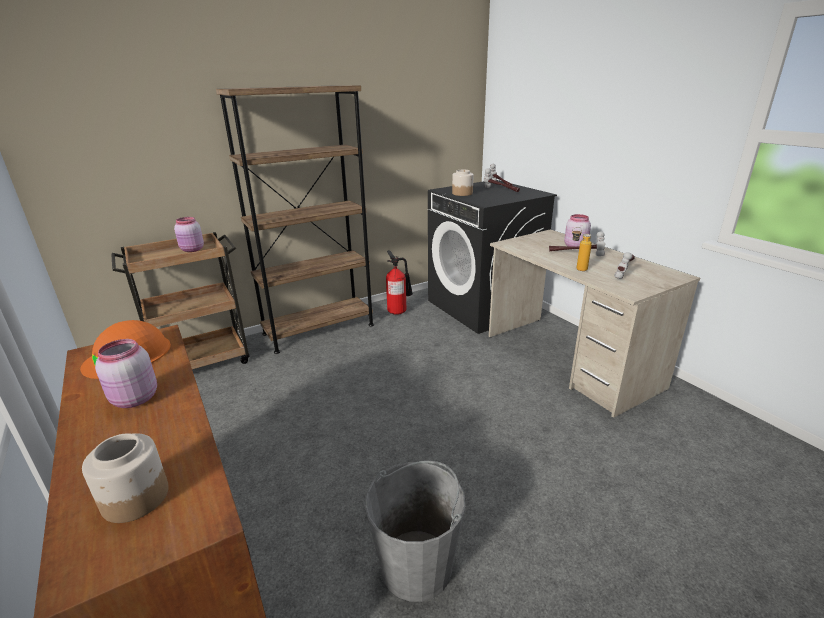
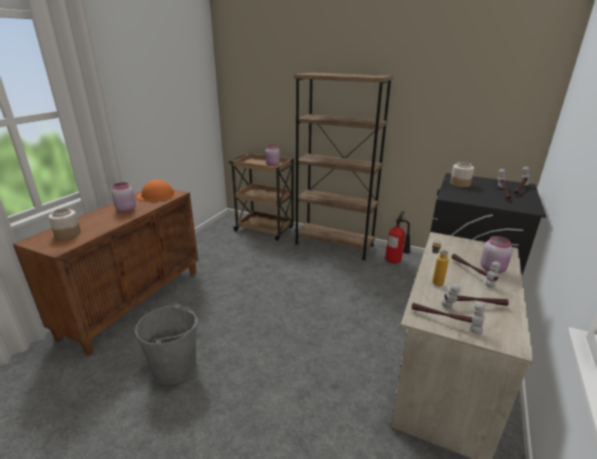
camera: 55 degrees right, 0 degrees up
(639, 285) = (445, 321): none -> hammer

